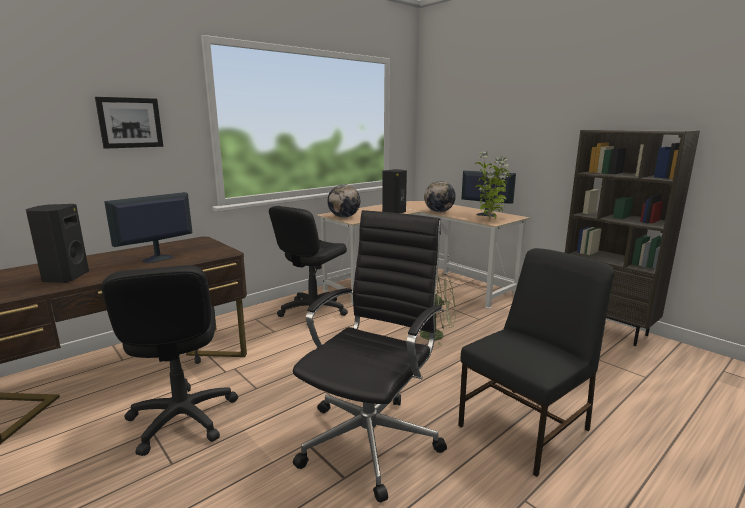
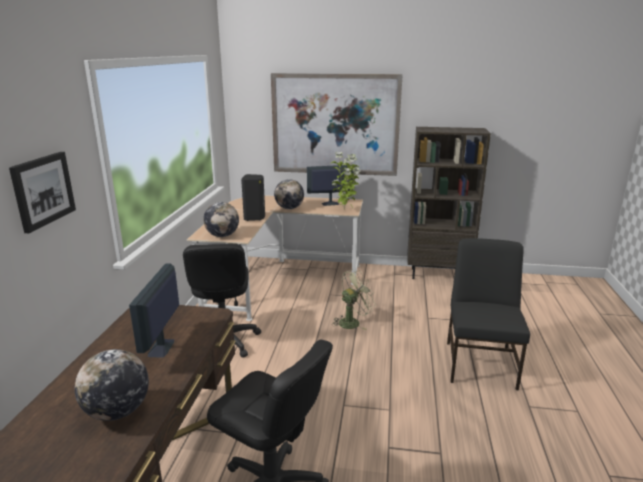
camera: 40 degrees left, 5 degrees up
(64, 278) = (117, 412): black speaker -> globe
(372, 438) = (419, 419): black office chair -> none
(509, 128) = (335, 124): none -> picture

